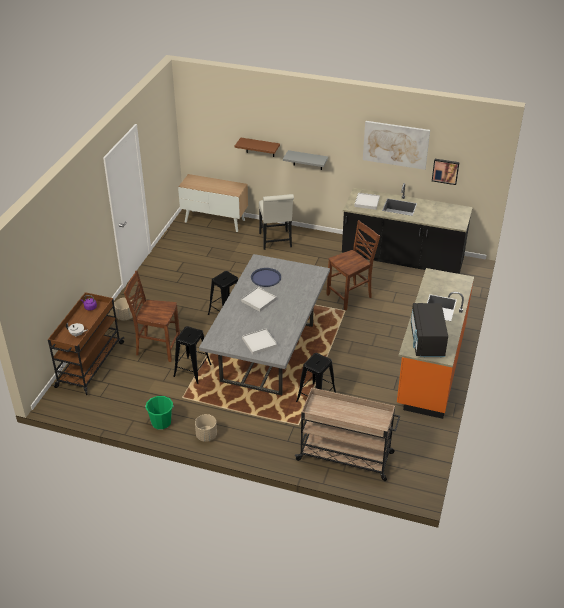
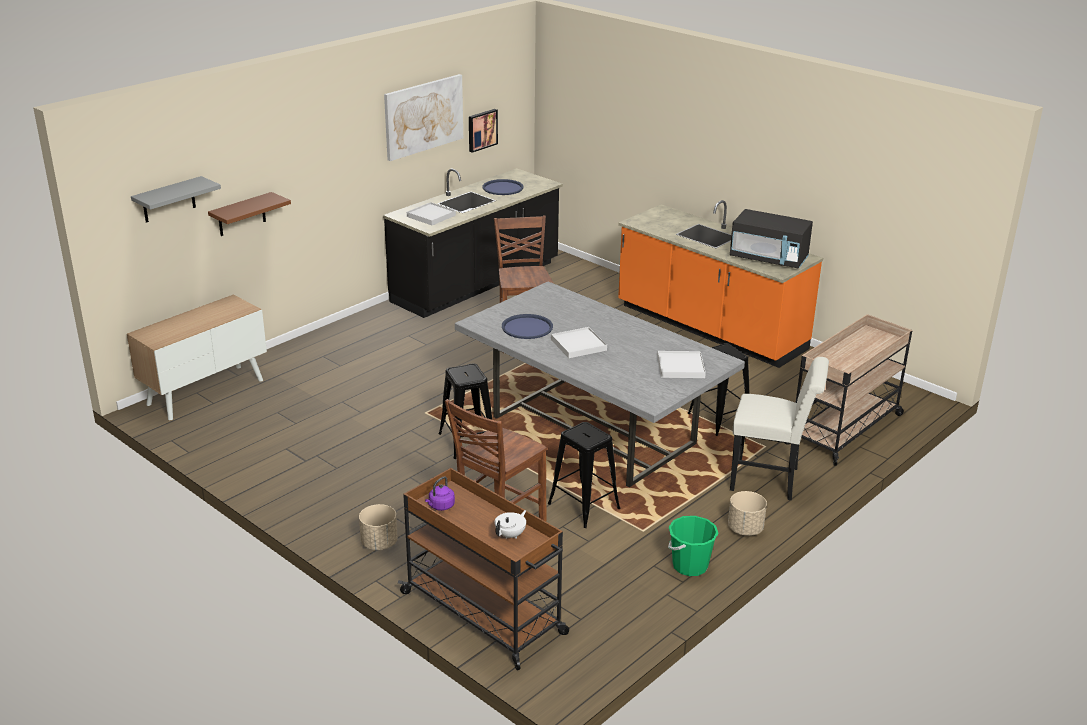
camera: 65 degrees left, 10 degrees down
(276, 242) = (331, 356): white chair -> white chair (770, 480)
(307, 160) = (315, 201): grey shelf -> grey shelf (168, 200)
(434, 212) = (503, 188): none -> blue tray

